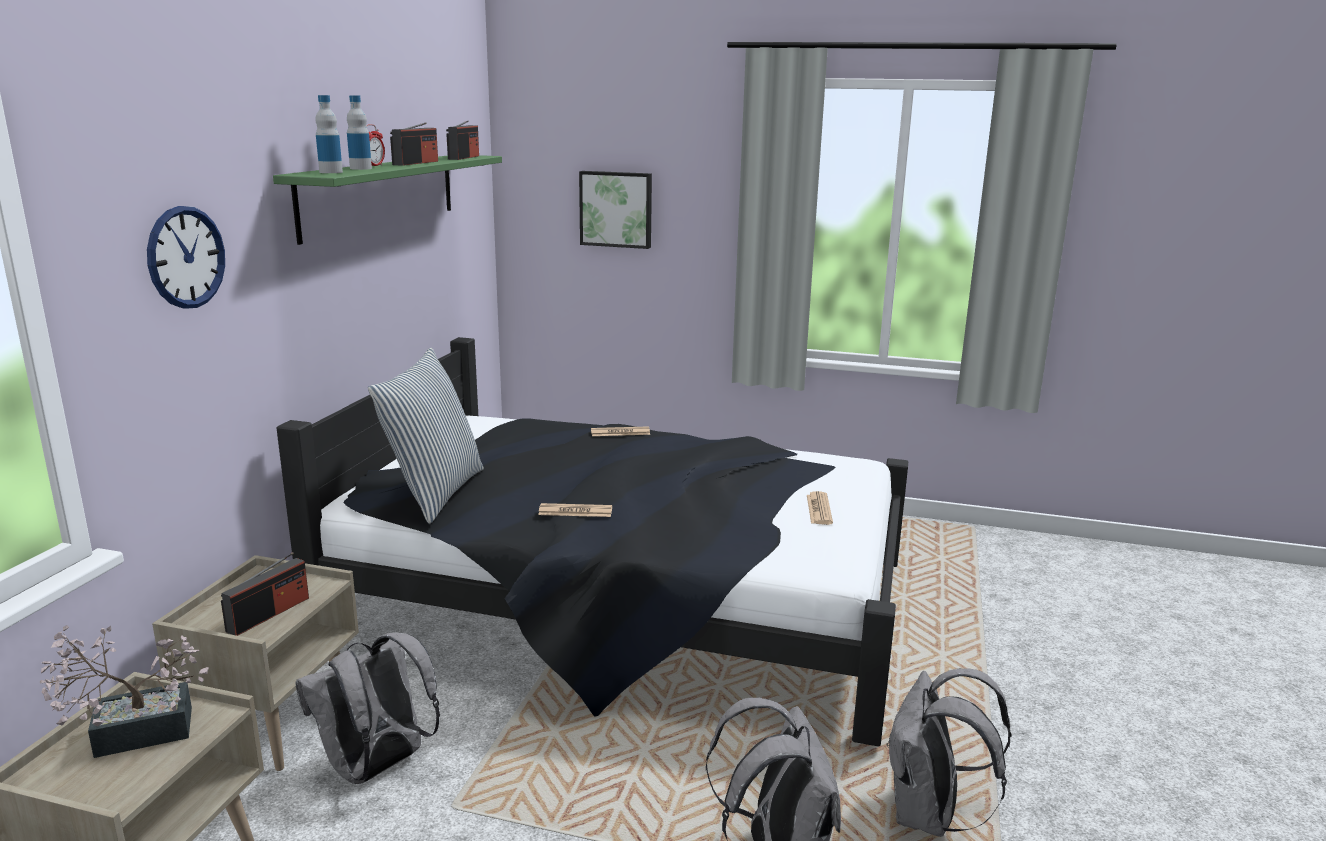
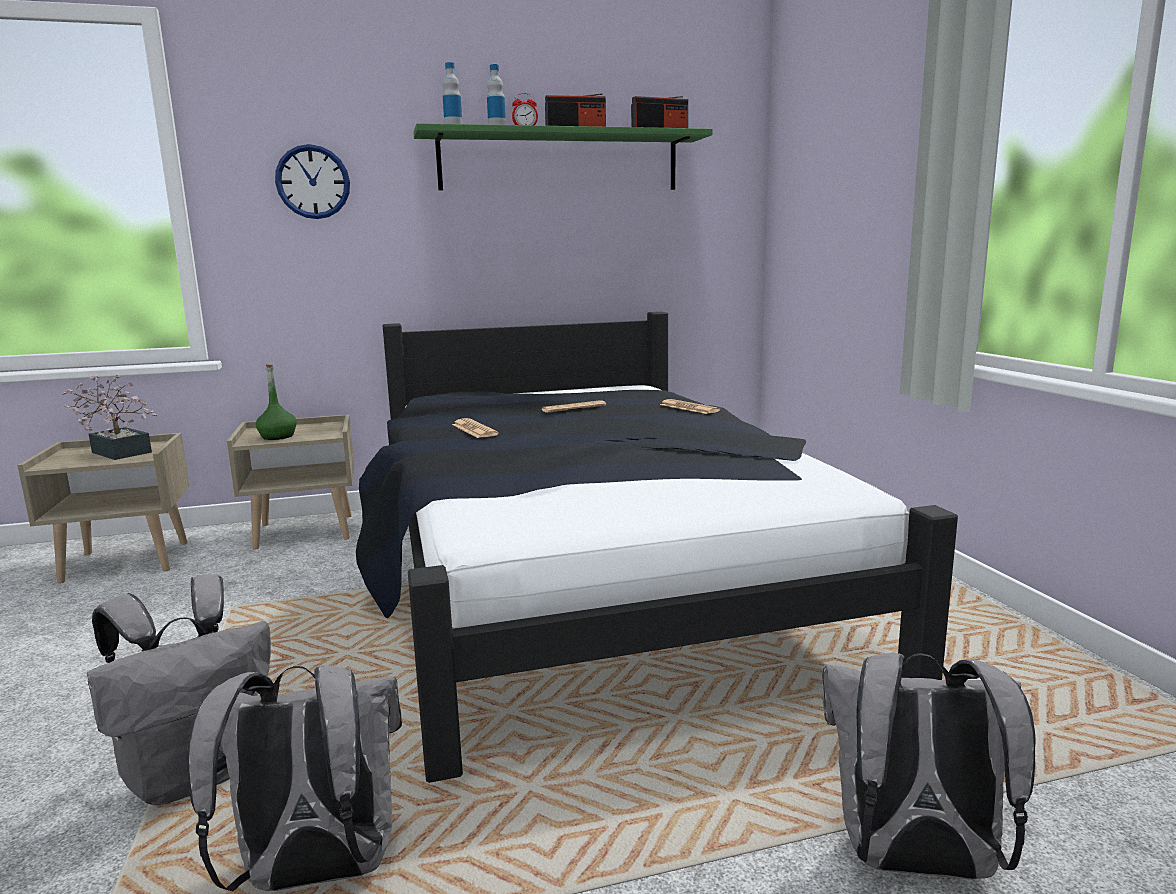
camera: 60 degrees right, 5 degrees down
(269, 614) = (278, 436): radio -> green bottle
(377, 768) = (270, 571): grey backpack -> grey backpack (913, 863)
(434, 493) = (461, 404): pillow -> none
(616, 209) = (840, 180): picture -> none
(819, 509) = (647, 495): newspaper -> newspaper (573, 408)

